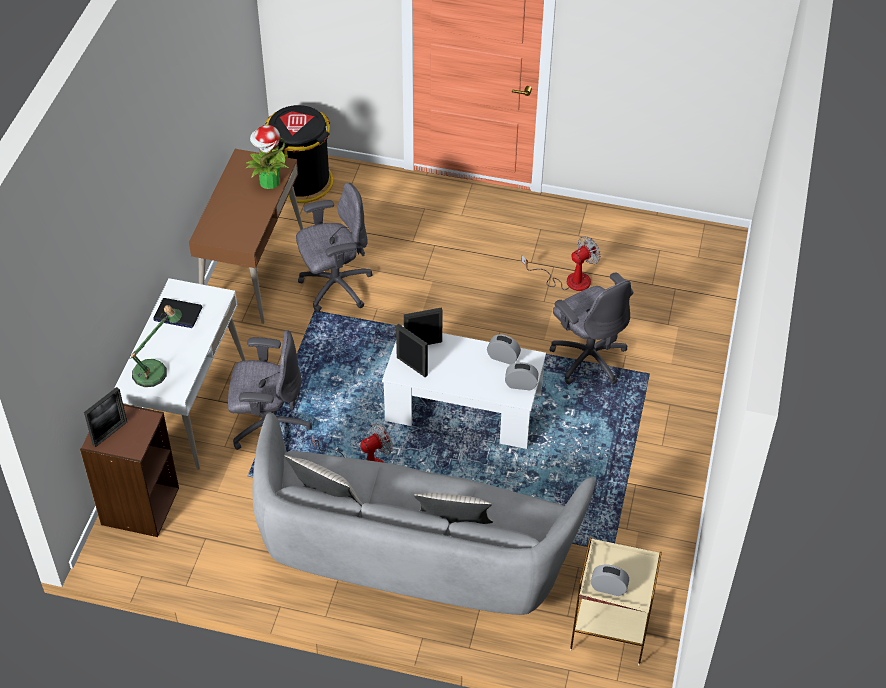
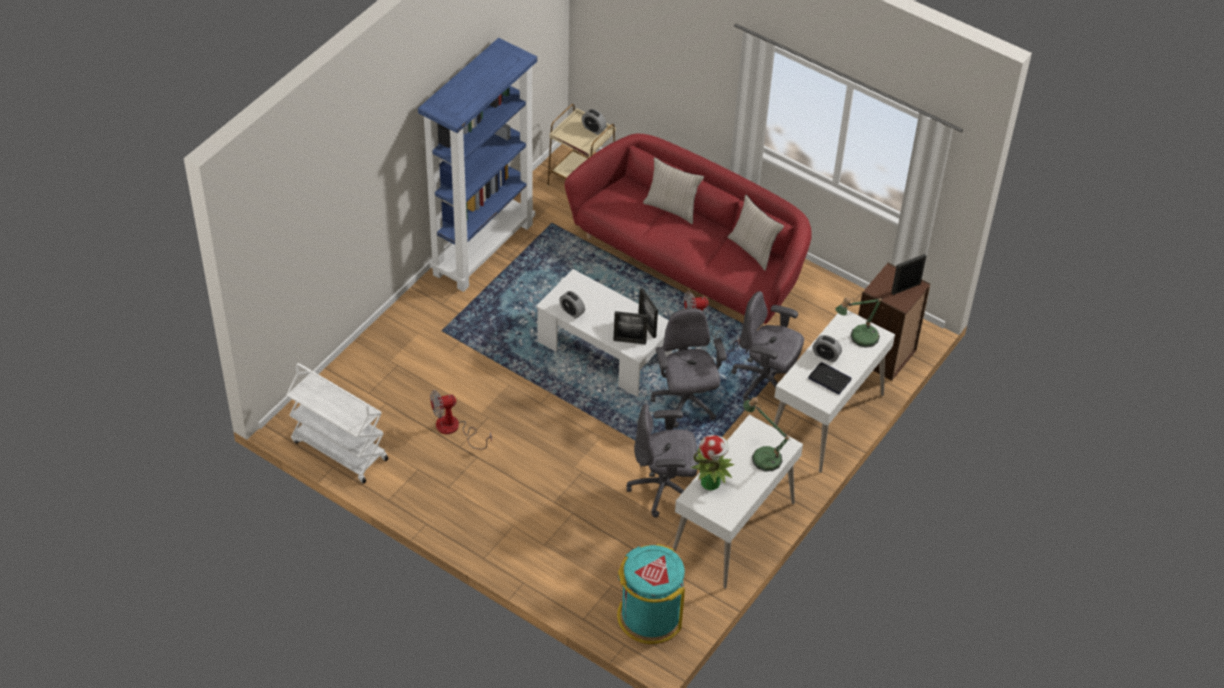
camera: 160 degrees left, 0 degrees up
(225, 219) = (763, 455): none -> table lamp
(252, 270) = (733, 530): brown desk -> white desk
(302, 181) = (649, 616): black trash can -> turquoise trash can
(414, 555) = (692, 262): grey sofa -> red sofa
(521, 385) = (570, 287): alarm clock -> alarm clock (826, 355)
(588, 358) = (481, 358): grey office chair -> grey office chair (686, 403)
(662, 230) = (339, 450): none -> white cart
(671, 488) = (483, 248): none -> blue bookcase

